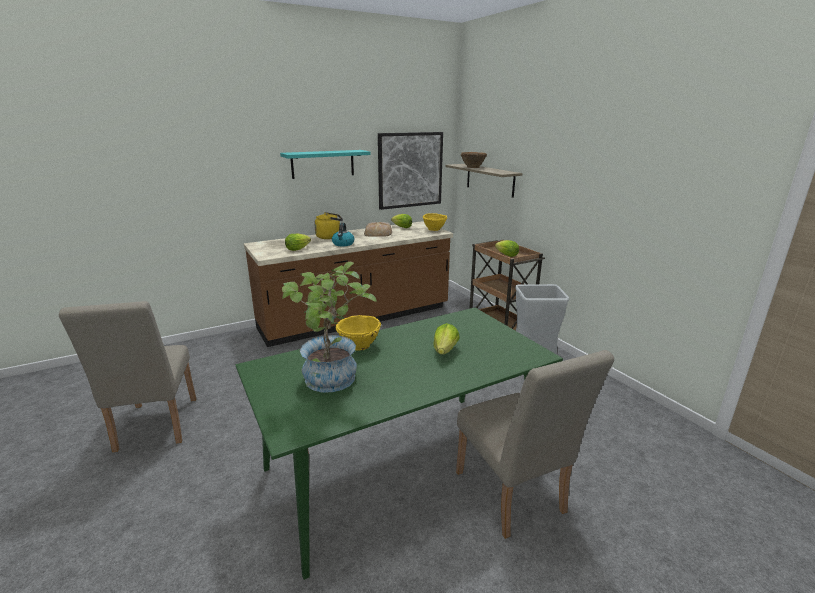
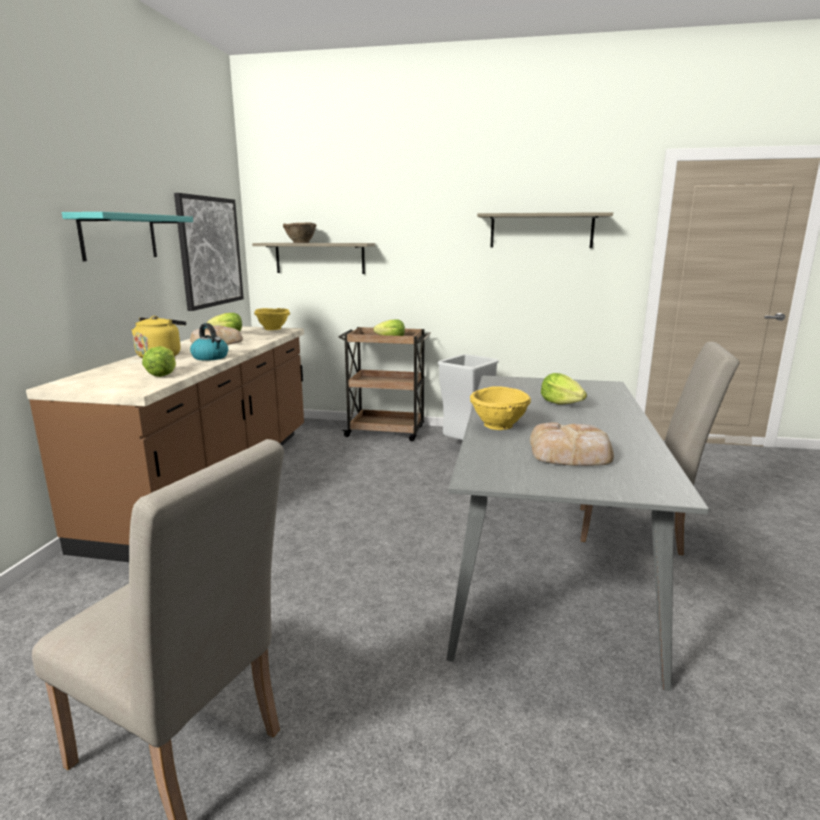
camera: 50 degrees left, 5 degrees down
(332, 382) = (571, 453): potted plant -> bread
(402, 467) = (546, 565): green dining table -> grey dining table
(651, 180) = (541, 231): none -> shelf

